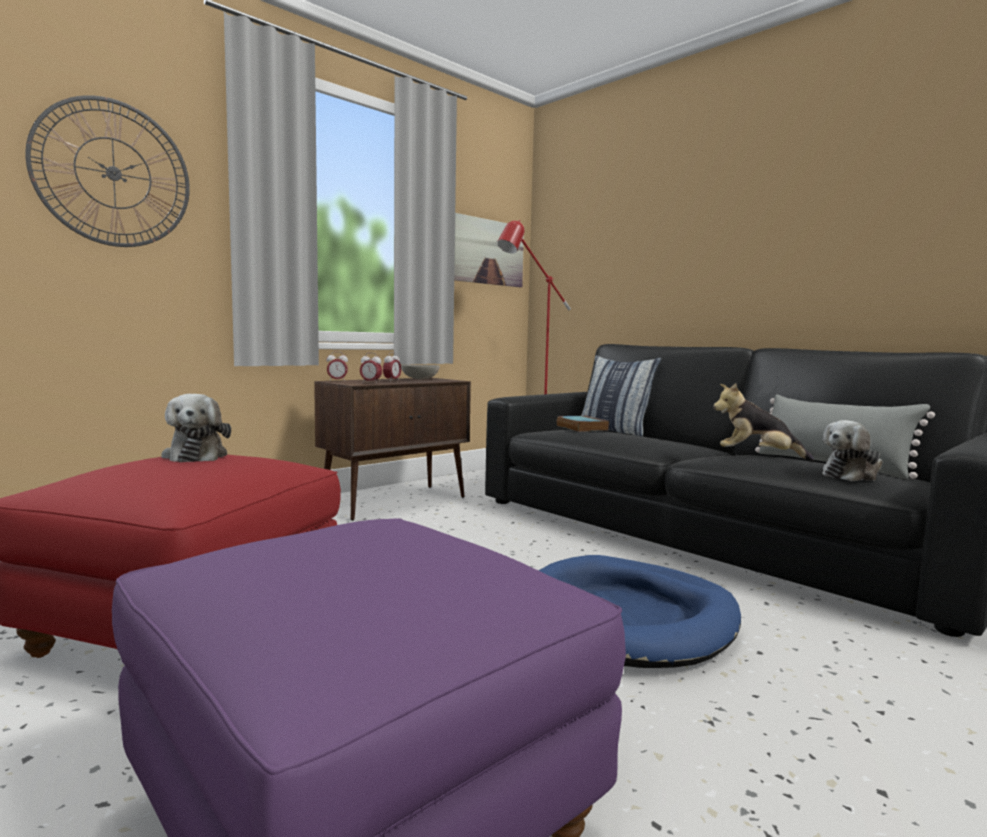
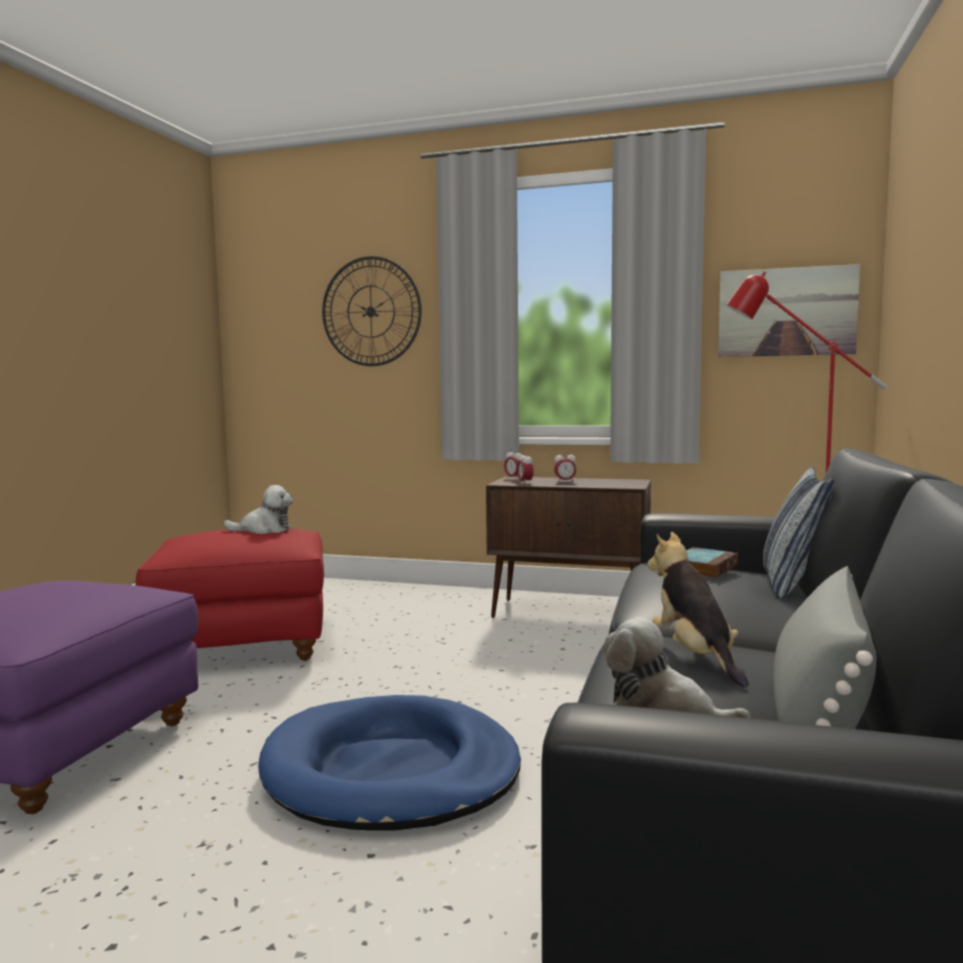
camera: 60 degrees right, 0 degrees up
(196, 456) = (264, 530): plush toy -> plush toy turned 135 degrees counterclockwise
(419, 379) = (613, 481): grey bowl -> none

